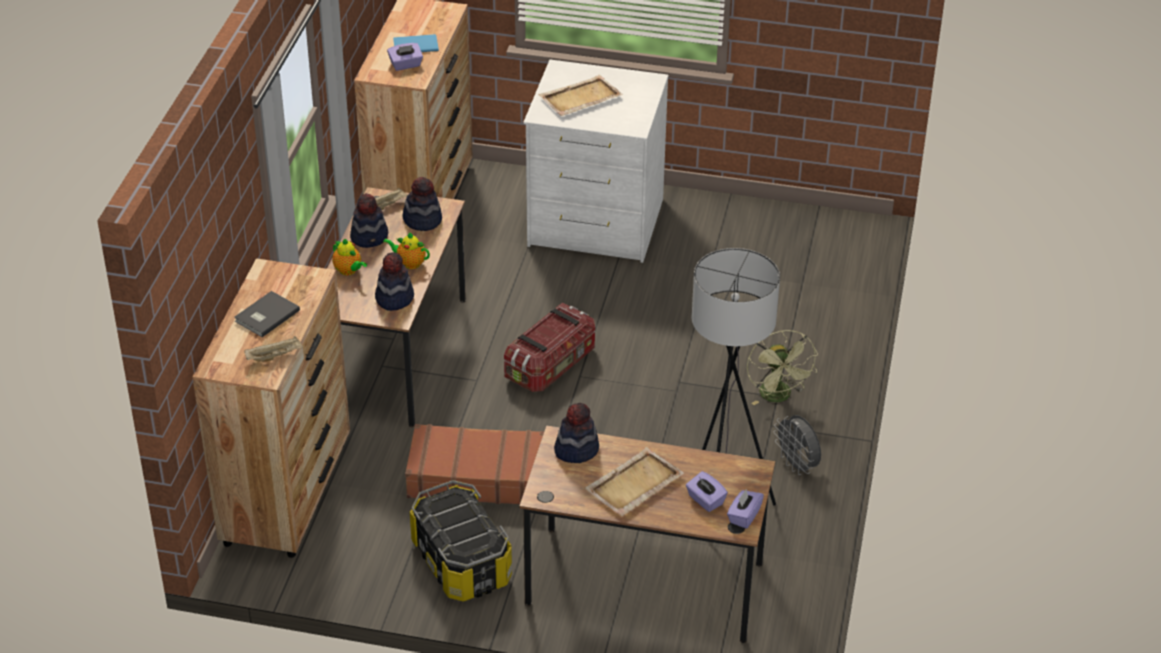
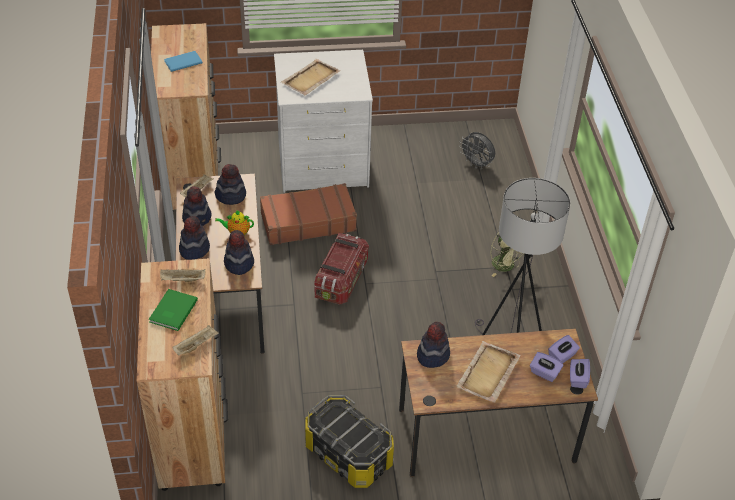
camera: 20 degrees left, 5 degrees up
(265, 316) = (172, 311): grey book -> green book
(293, 286) = (182, 280): none -> beige tray
(349, 271) = (194, 249): teapot -> hat
(406, 65) = (183, 79): purple tissue box -> purple tissue box (562, 356)
(476, 476) = (328, 381): brown suitcase -> brown suitcase (307, 222)
(797, 465) = (544, 315): grey fan -> grey fan (477, 164)

